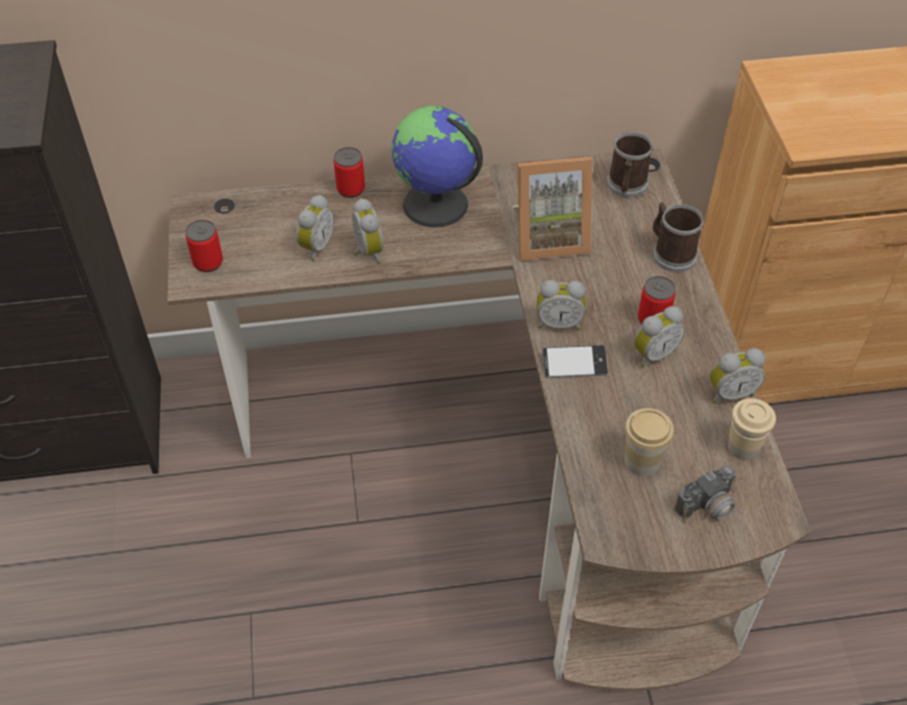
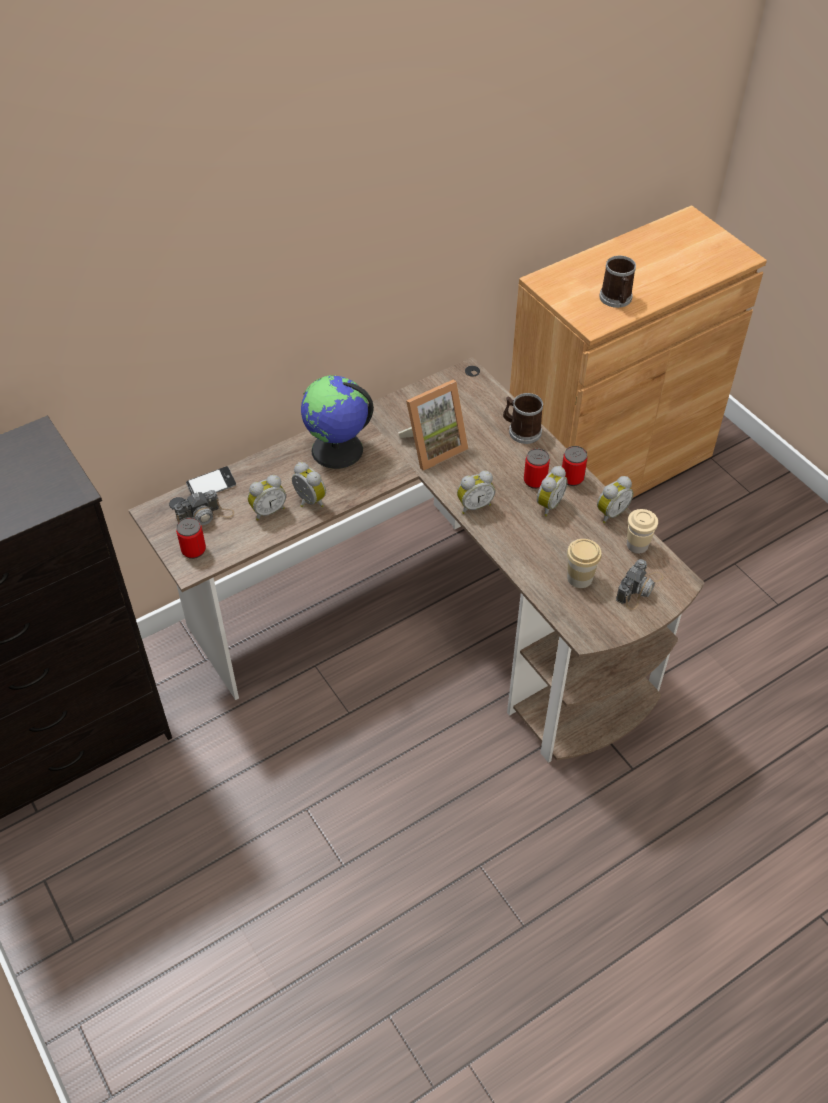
camera: 25 degrees left, 0 degrees up
(243, 229) = (205, 516): none -> camera
(315, 247) = (268, 510): alarm clock -> alarm clock turned 60 degrees clockwise
(351, 189) = (267, 459): can -> can (572, 478)
(574, 365) = (501, 530): phone -> phone (211, 486)
(626, 186) = (465, 392): mug -> mug (616, 299)

